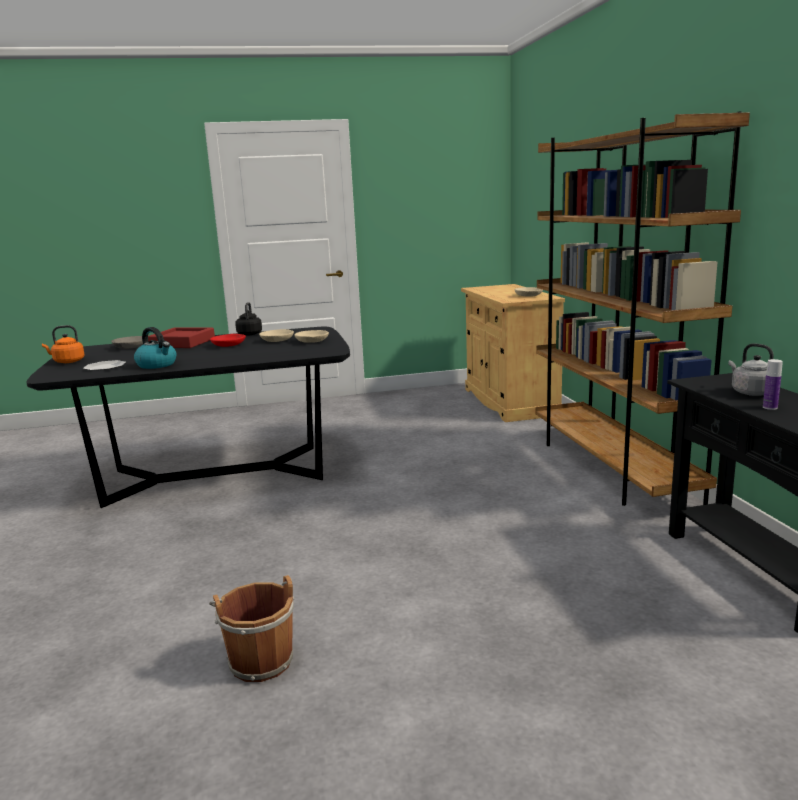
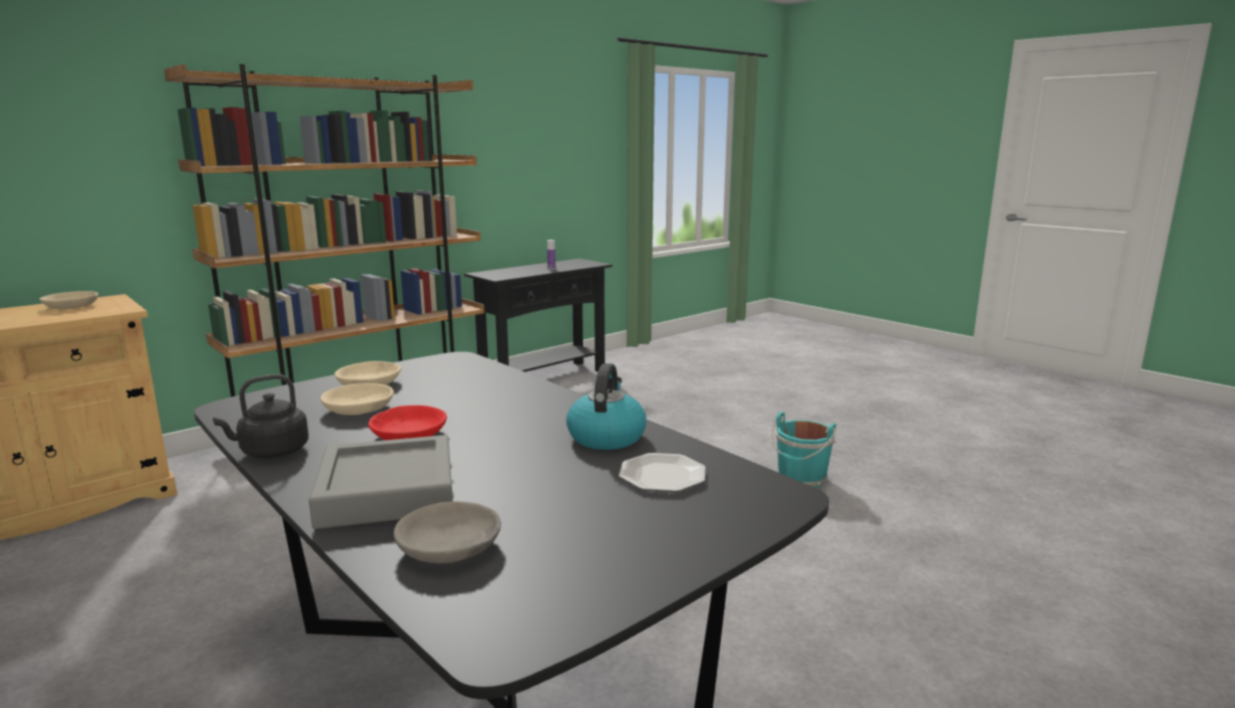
camera: 120 degrees left, 0 degrees up
(67, 362) = (661, 554): orange kettle -> none
(182, 343) = (387, 492): red tray -> grey tray
(260, 660) = (801, 479): brown bucket -> turquoise bucket
(750, 392) = (519, 271): grey kettle -> none

